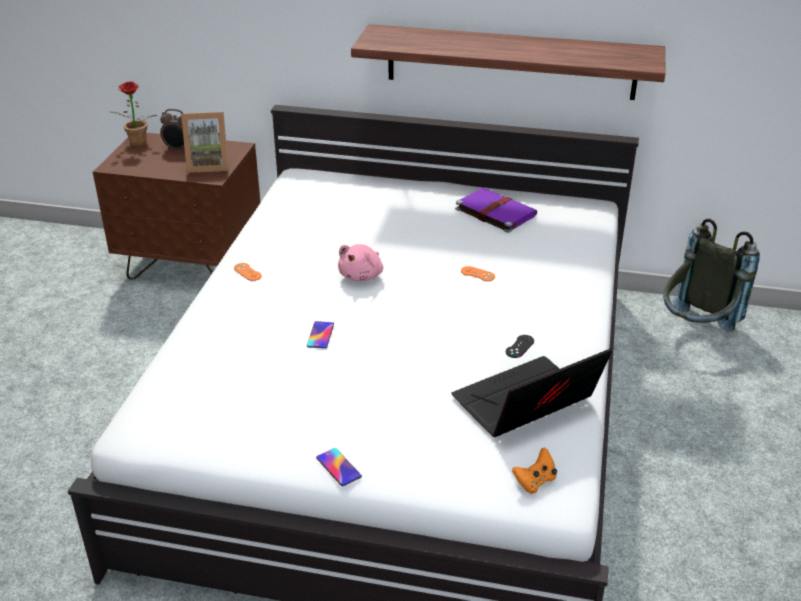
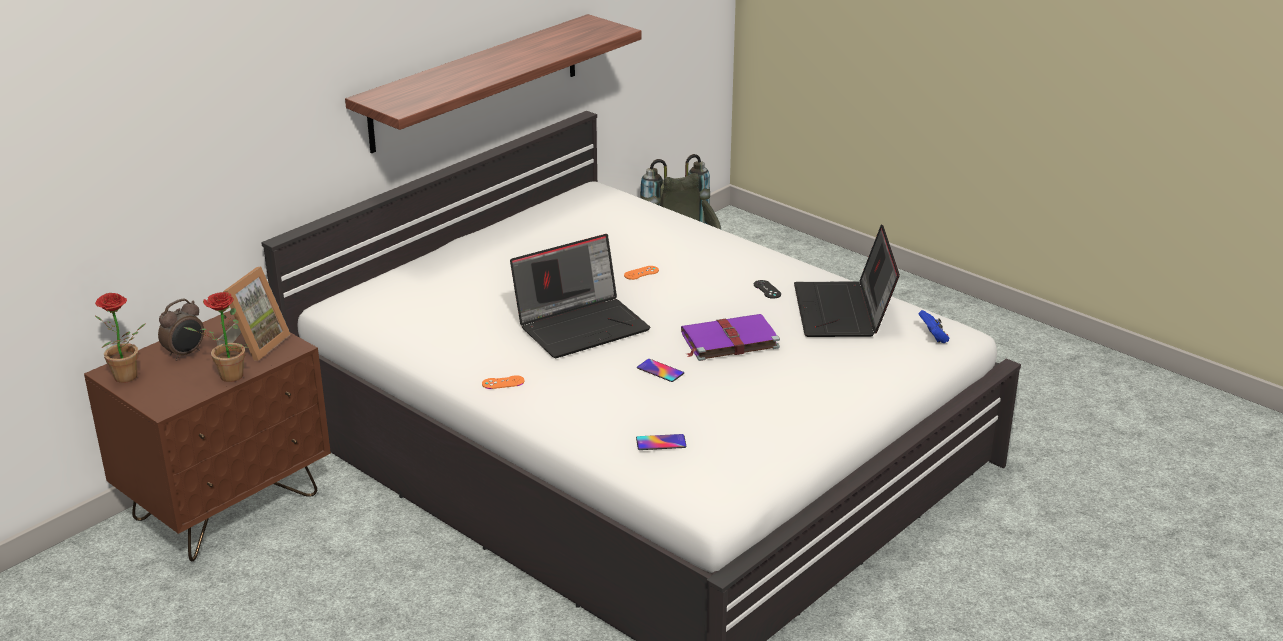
camera: 60 degrees left, 5 degrees down
(159, 171) = (226, 377): none -> potted plant
(338, 467) = (851, 412): phone -> phone (661, 442)
(362, 275) = (582, 325): pink plush toy -> laptop
(494, 212) = (547, 233): purple book -> purple book (728, 340)
(535, 481) = (933, 337): orange game controller -> blue game controller

